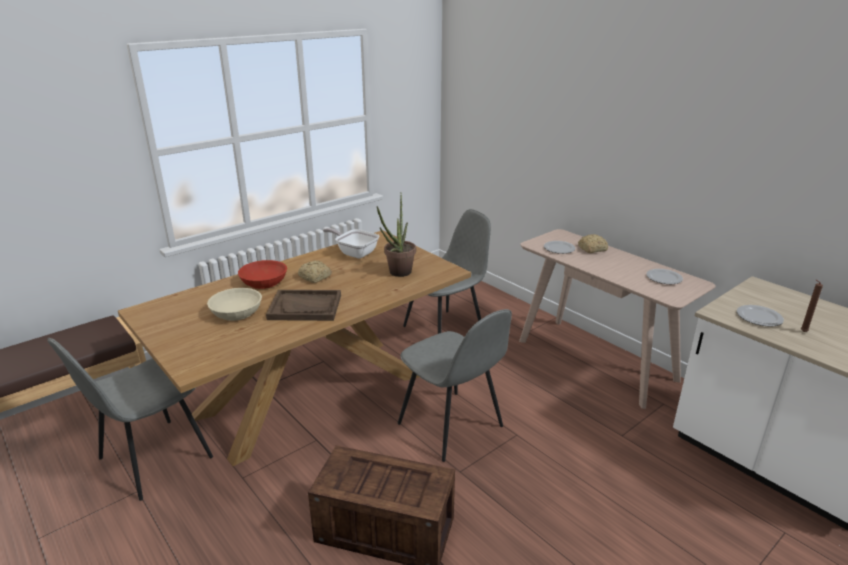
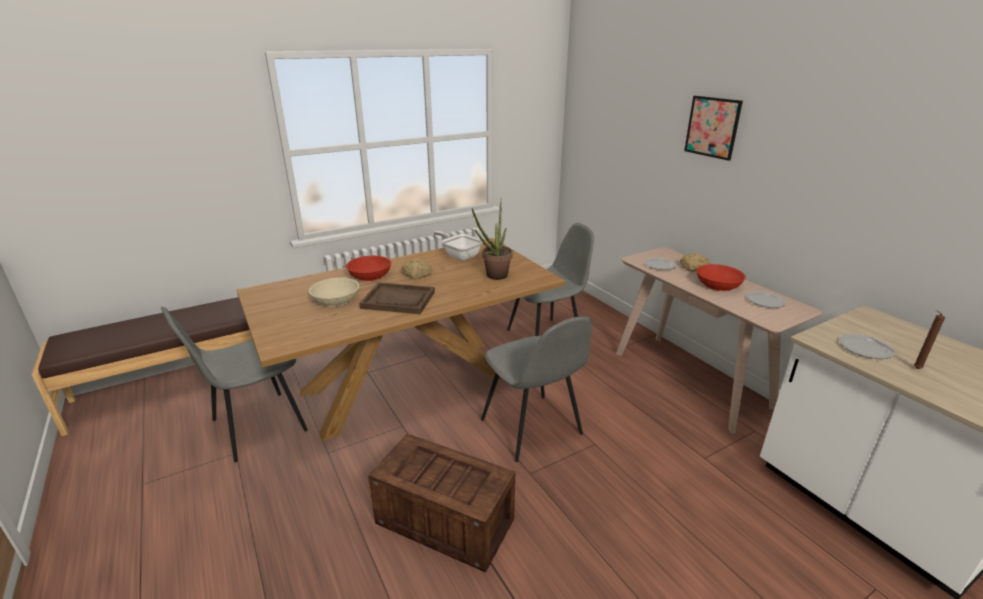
camera: 10 degrees right, 0 degrees up
(600, 110) = (712, 127): none -> picture
(618, 264) = (718, 284): none -> red bowl

